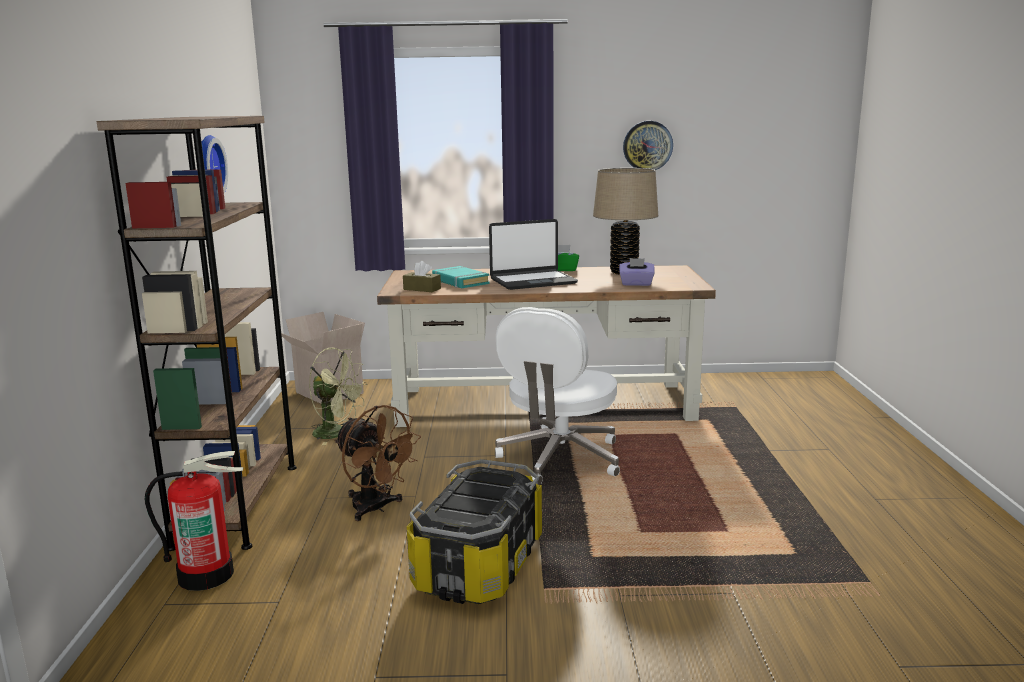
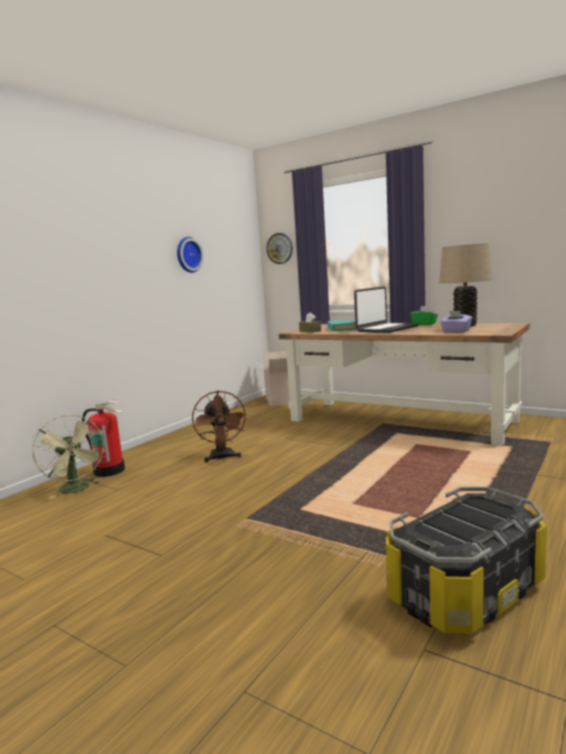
camera: 35 degrees right, 5 degrees down
(237, 504) = (165, 444): brown bookcase -> none
(337, 433) = (257, 420): green fan -> green fan (77, 490)
(478, 565) = (230, 497): storage box -> storage box (464, 591)
(532, 281) = (386, 329): laptop -> laptop turned 60 degrees counterclockwise
(559, 459) = (362, 452): white office chair -> none
(647, 146) = (501, 229): wall clock -> wall clock (280, 248)

